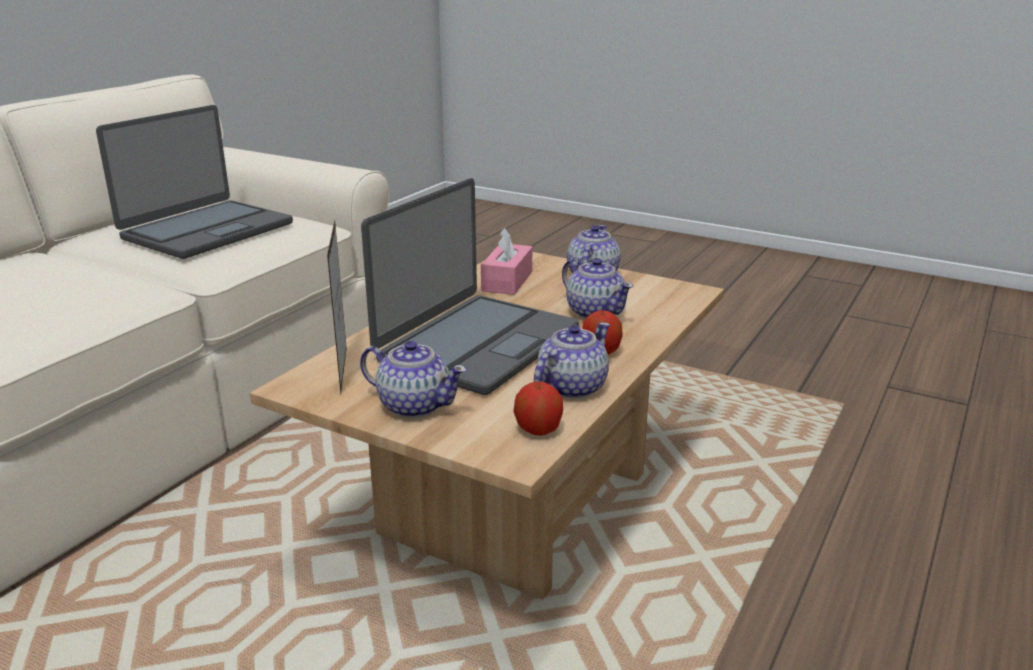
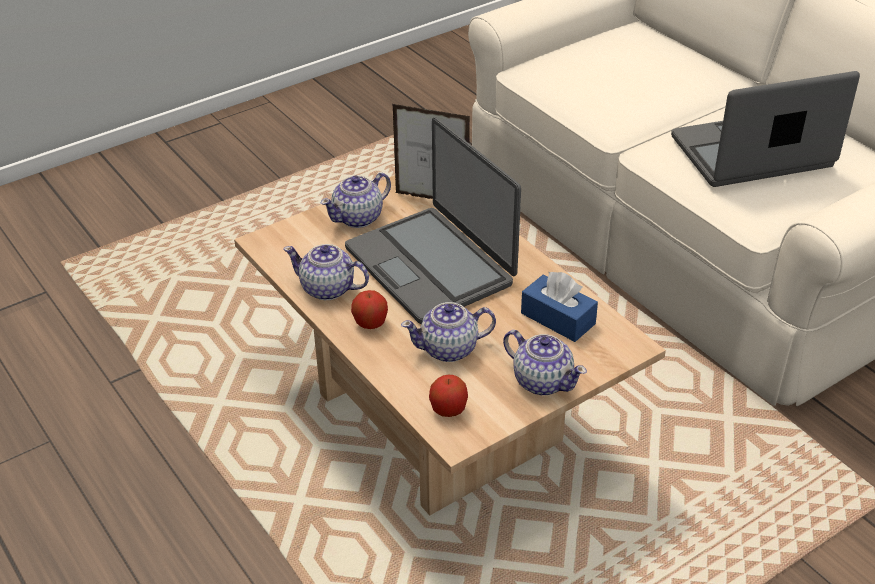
camera: 115 degrees right, 15 degrees up
(206, 231) = (752, 153): laptop -> laptop turned 105 degrees clockwise
(507, 281) = (558, 318): pink tissue box -> blue tissue box
(538, 430) = (286, 258): apple -> apple (448, 410)
(571, 388) = (328, 289): teapot -> teapot turned 135 degrees clockwise

